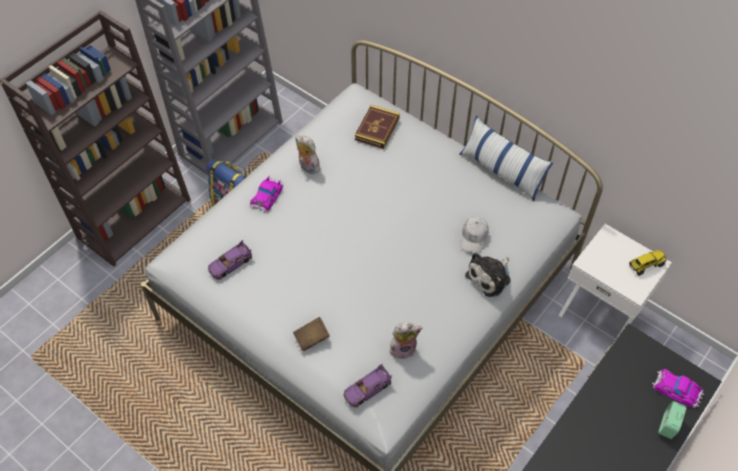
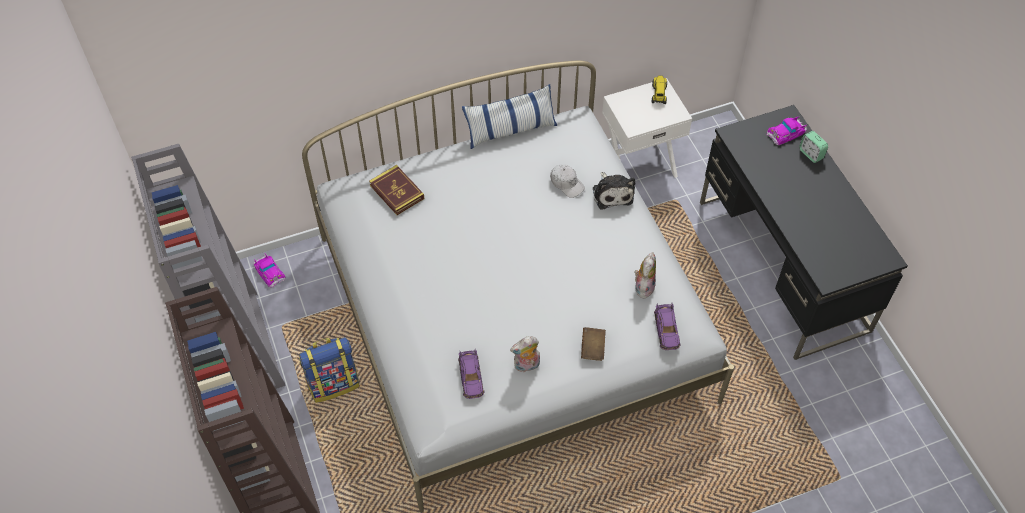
camera: 60 degrees left, 0 degrees up
(267, 196) = (411, 313): toy car -> toy car (269, 271)
(307, 167) = (401, 266): plush toy -> plush toy (526, 366)

